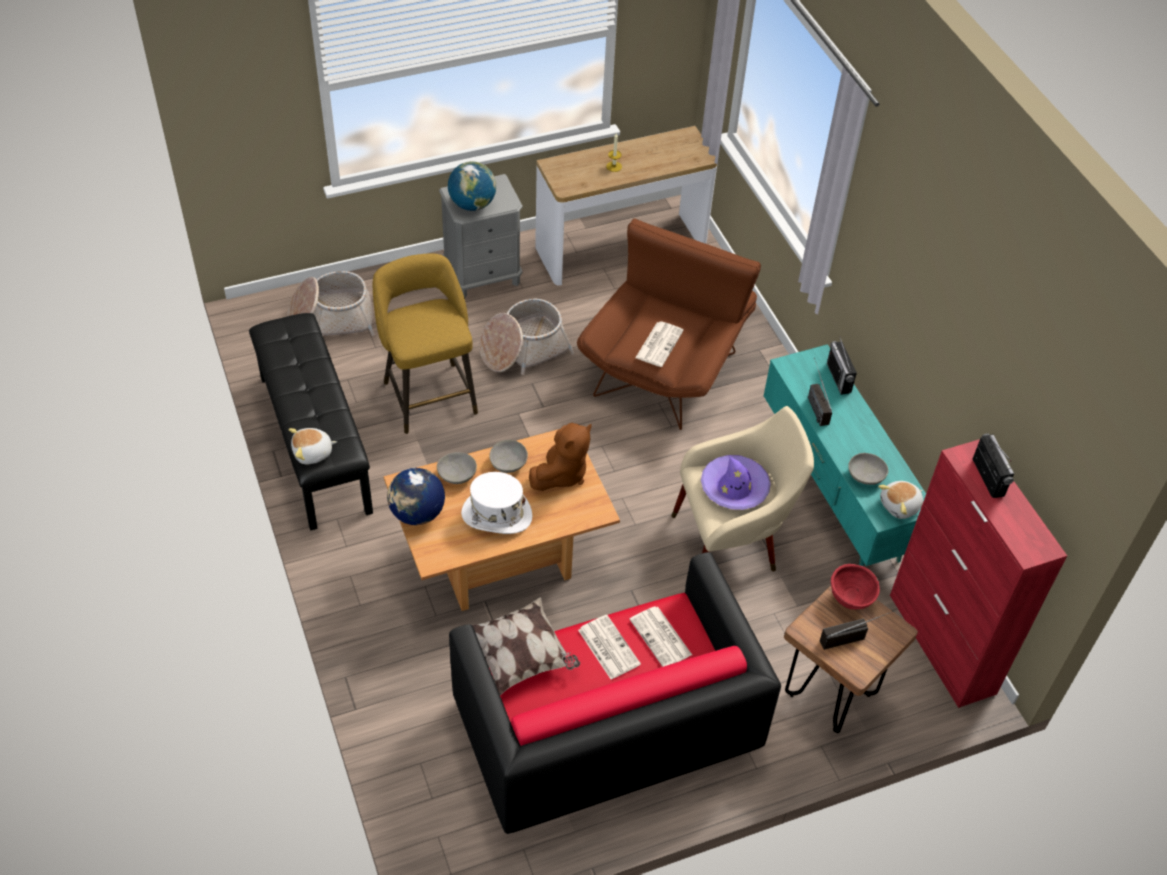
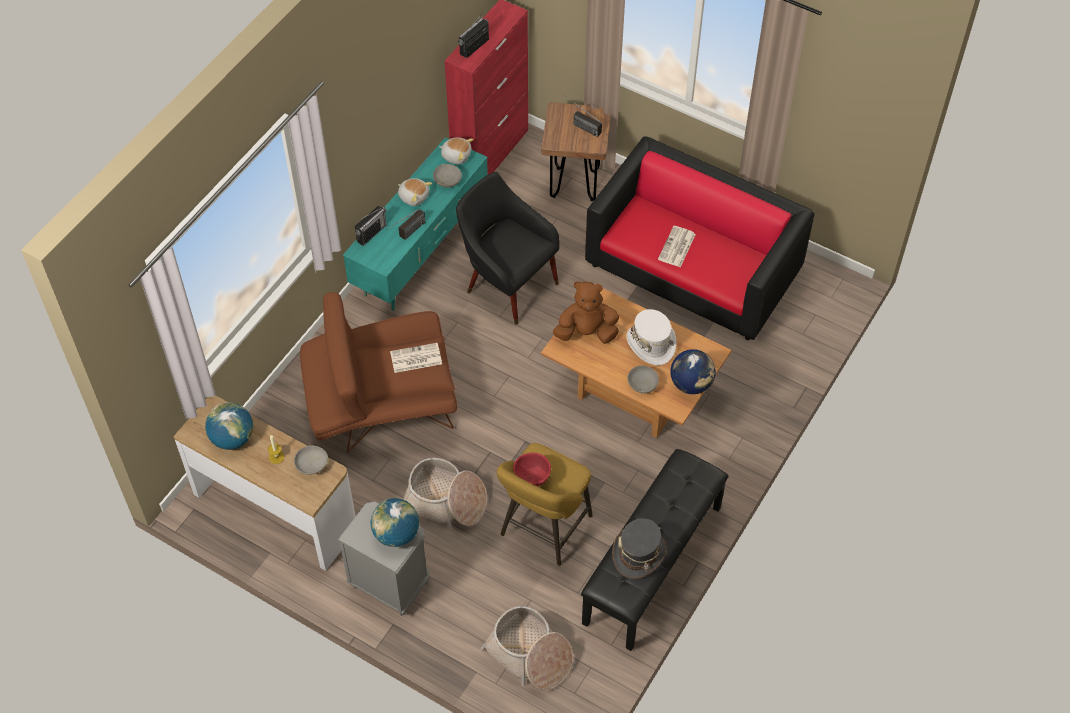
camera: 125 degrees left, 5 degrees up
(298, 361) = (639, 554): none -> grey hat
(313, 453) = (703, 479): plush toy -> plush toy (414, 196)
(509, 463) = (606, 364): grey bowl -> grey bowl (311, 465)
(521, 657) = (723, 282): pillow -> none
(658, 153) = (232, 438): none -> globe
(661, 638) = (646, 228): newspaper -> none
(731, 540) = (508, 283): beige armchair -> black armchair
(734, 487) = (508, 248): purple hat -> none
(850, 600) = (556, 137): red bowl -> red bowl (532, 479)

